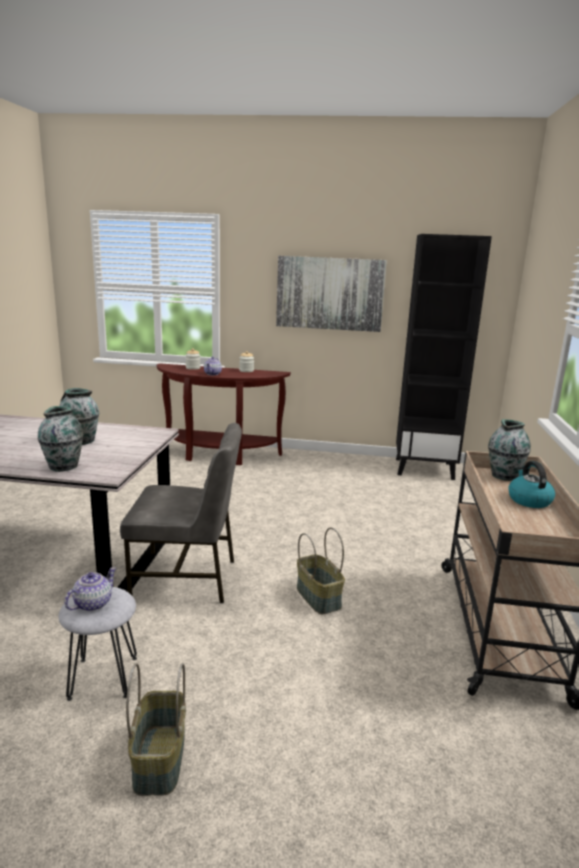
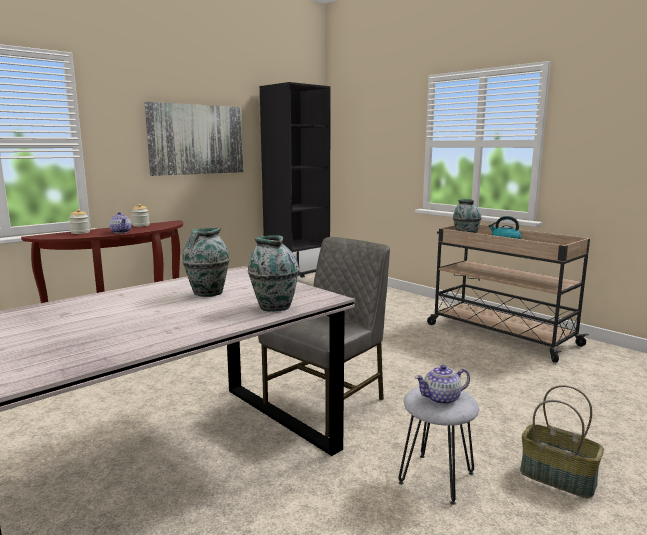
camera: 50 degrees left, 5 degrees down
(92, 604) = (442, 399): teapot -> teapot turned 90 degrees counterclockwise
(319, 597) = (417, 366): basket -> none

